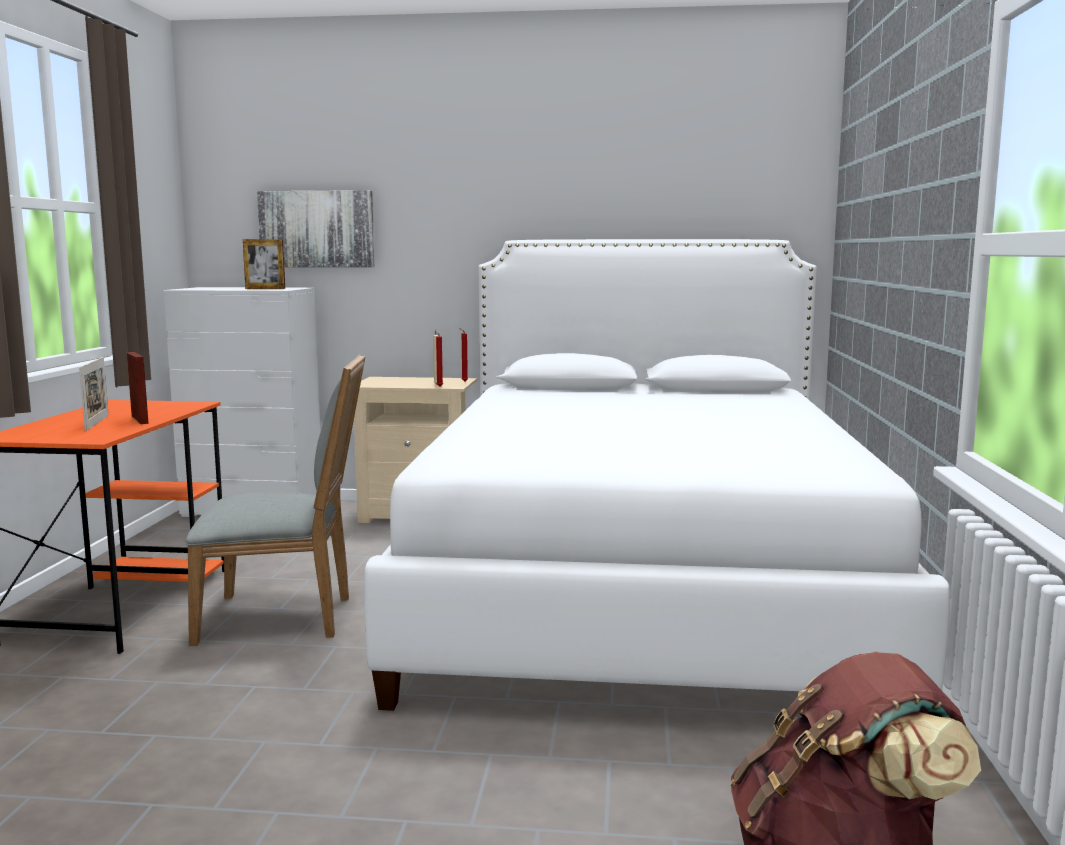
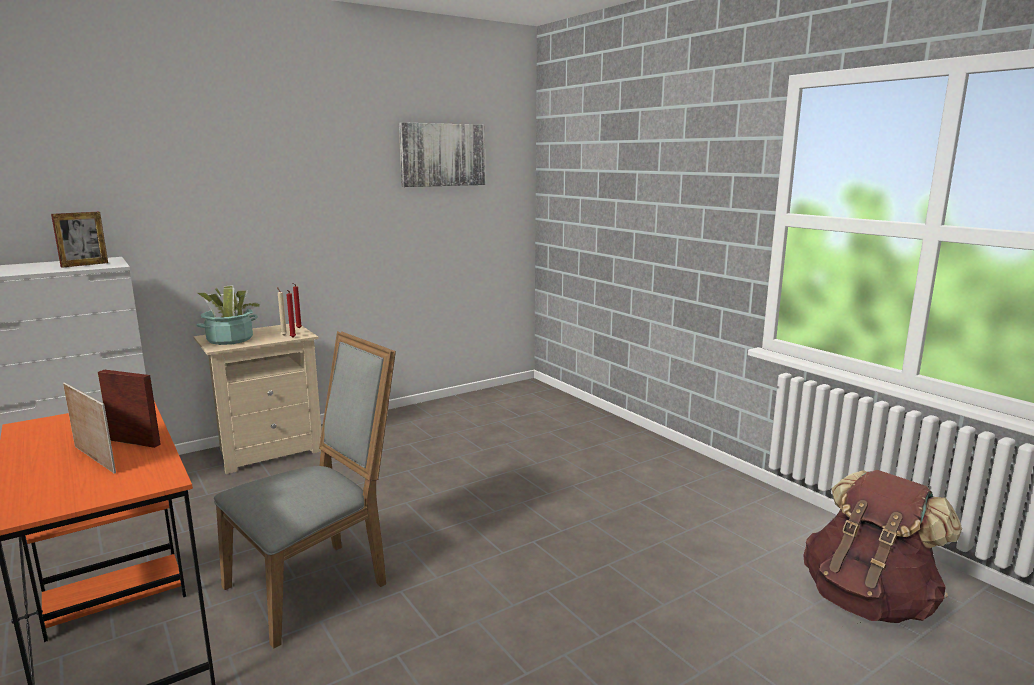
camera: 40 degrees left, 5 degrees up
(317, 229) = (115, 196): picture -> picture (442, 155)
(387, 381) = (230, 339): none -> potted plant
(641, 587) = (522, 462): white bed -> none

